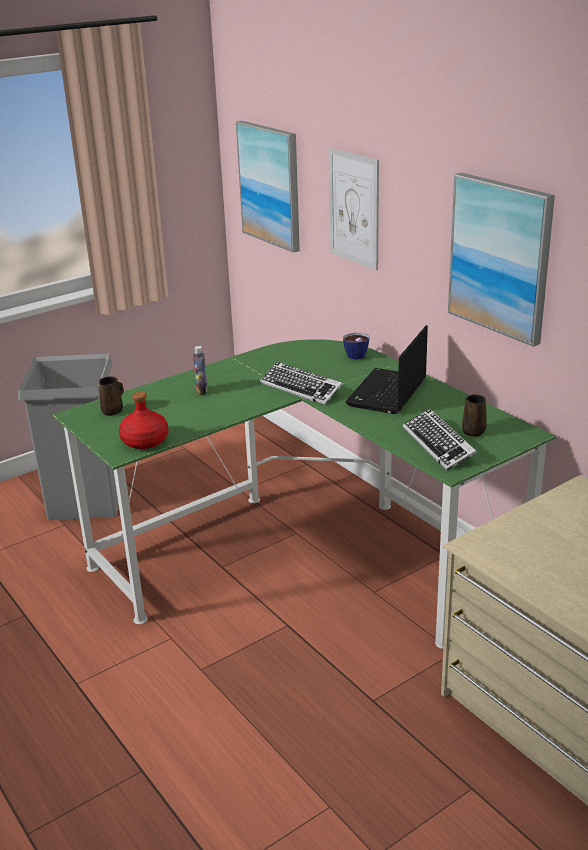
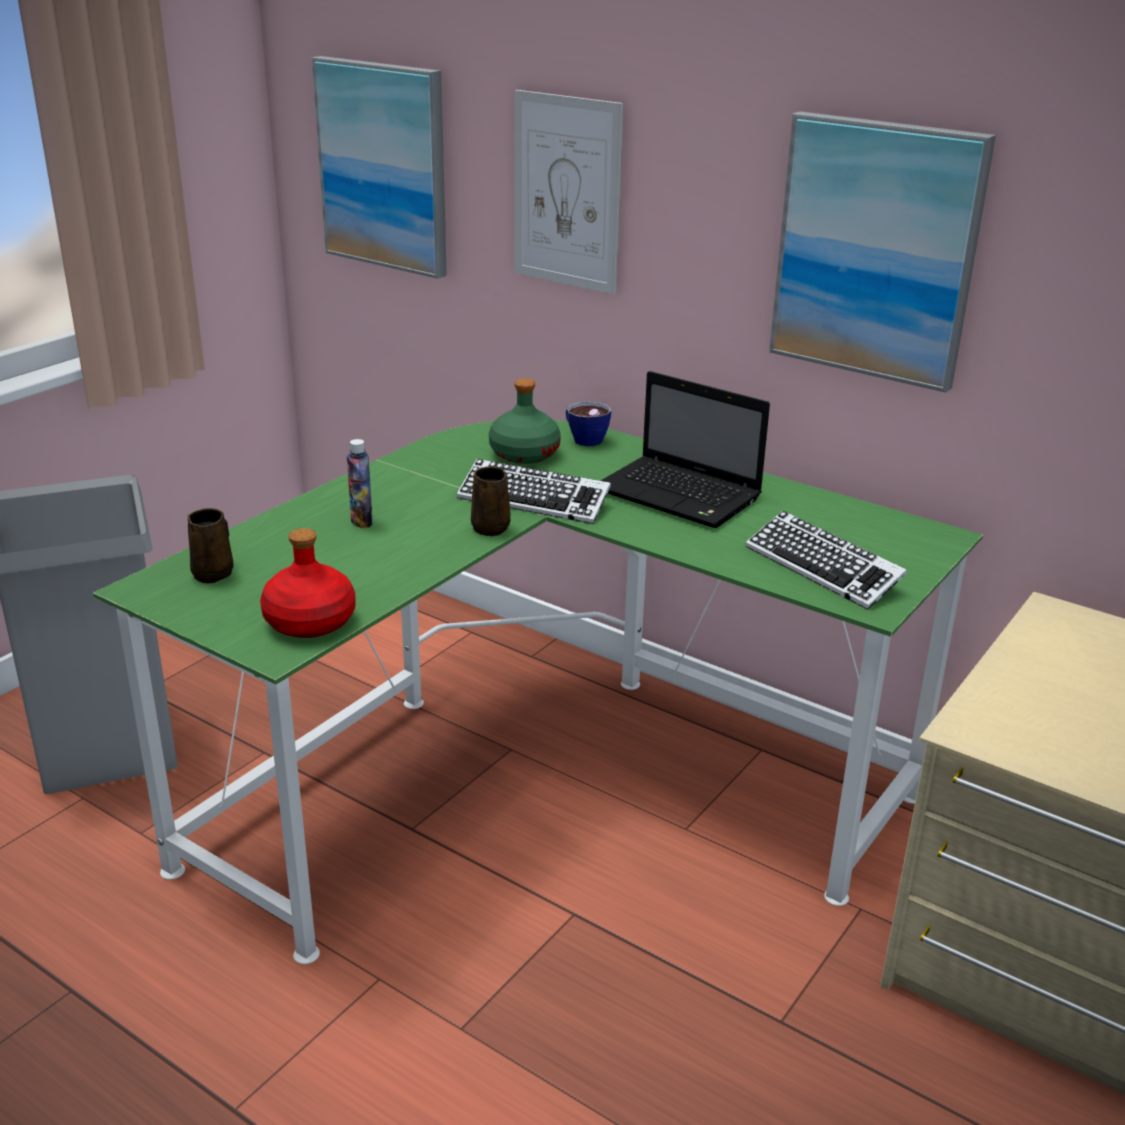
camera: 20 degrees left, 0 degrees up
(313, 360) = (523, 454): none -> green bottle
(387, 393) = (680, 495): laptop -> laptop turned 60 degrees counterclockwise
(474, 431) = (859, 540): brown mug -> brown mug (491, 527)

